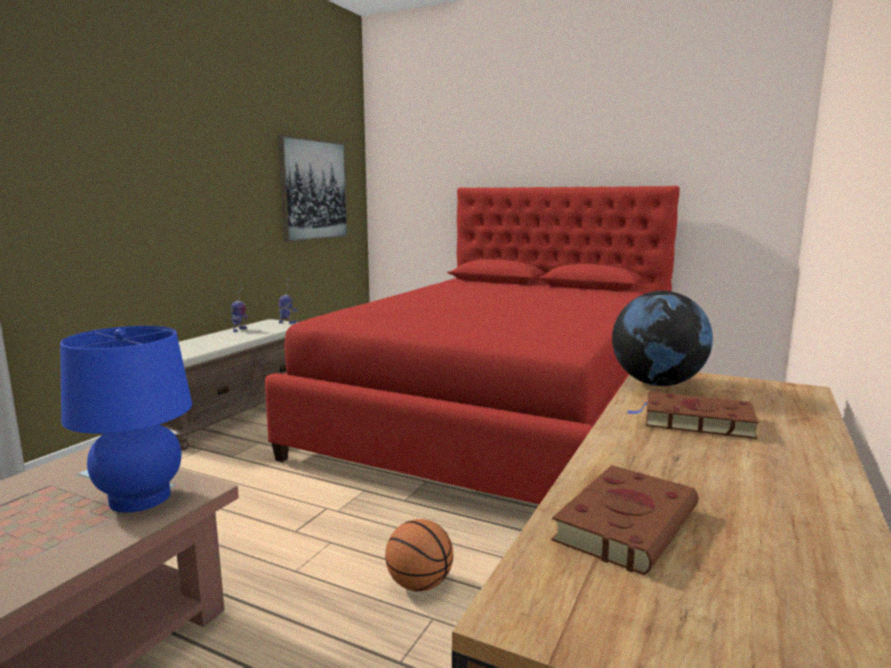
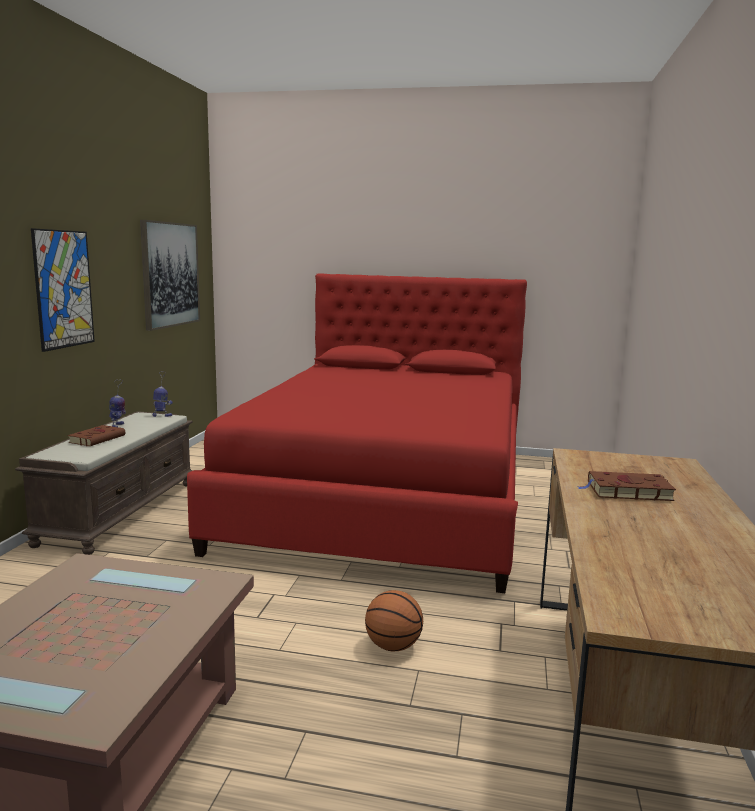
camera: 15 degrees left, 0 degrees up
(140, 498) = (176, 594): blue table lamp -> none
(186, 197) = (64, 289): none -> picture
(627, 523) = (635, 562): brown book -> brown book (98, 439)
(657, 383) = (581, 463): globe -> none

